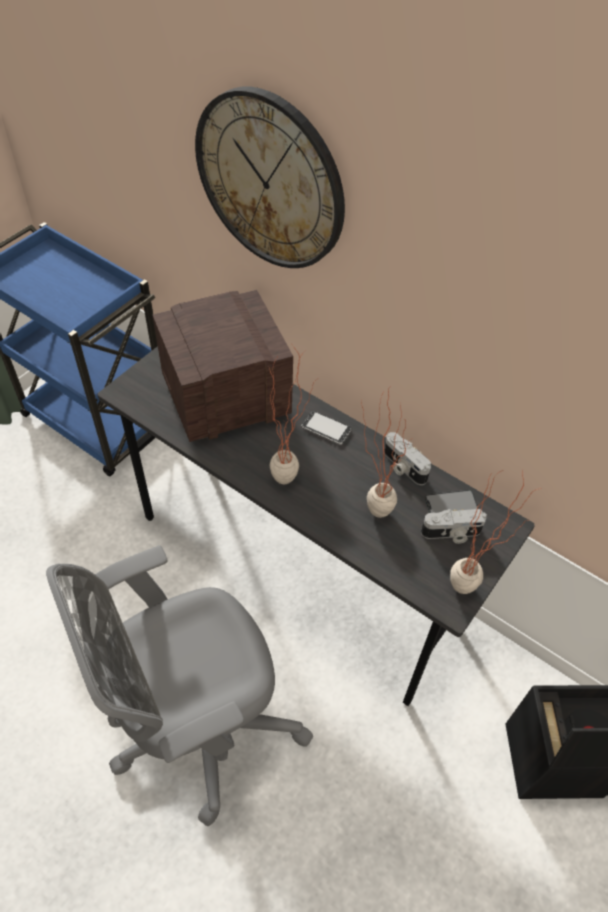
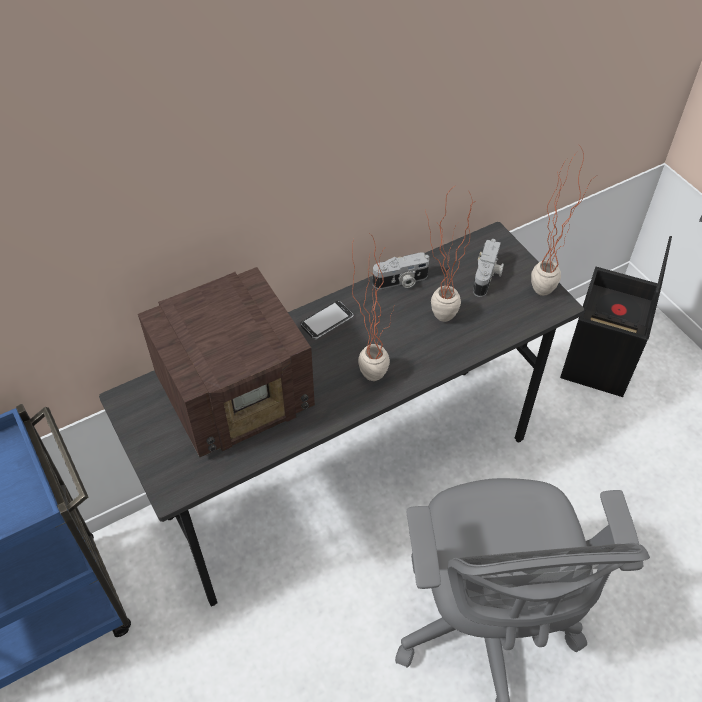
camera: 65 degrees left, 0 degrees up
(223, 398) = (238, 393): radio -> radio turned 120 degrees counterclockwise
(270, 181) = (171, 149): wall clock -> none
(451, 503) = (455, 264): phone -> none

